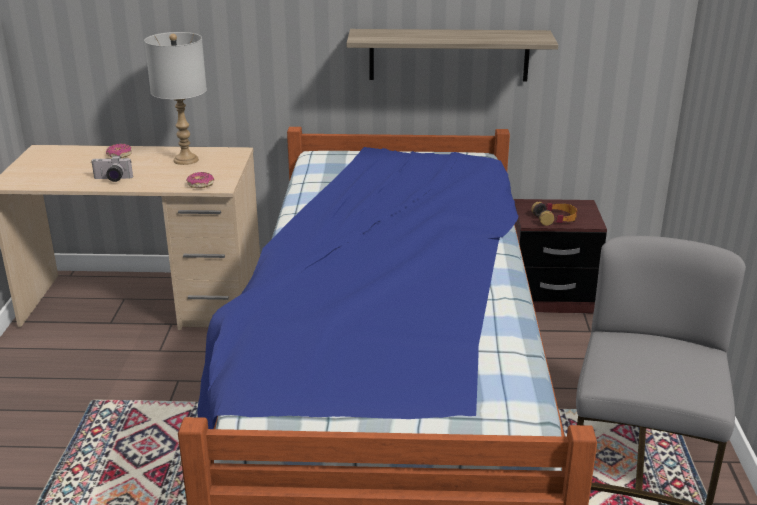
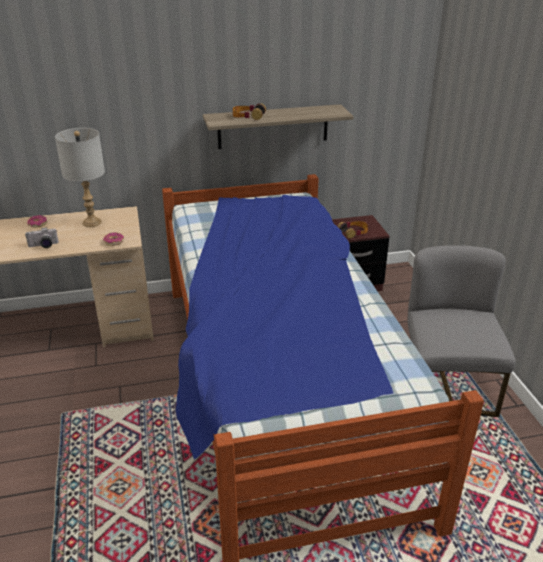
camera: 15 degrees left, 5 degrees up
(408, 35) = (248, 116): none -> headphones

